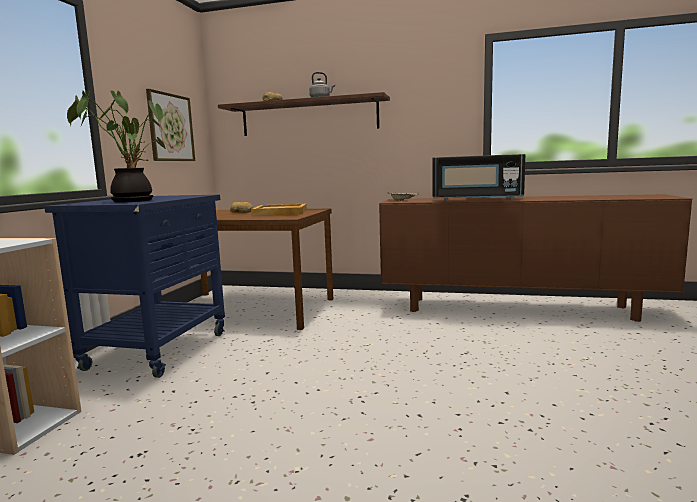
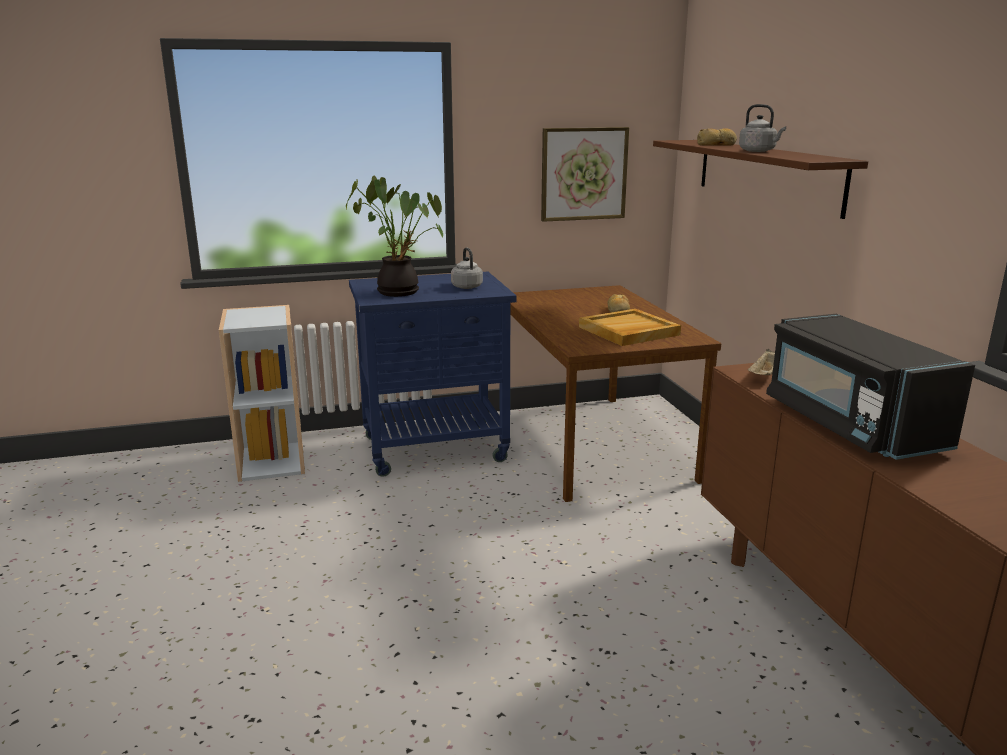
camera: 60 degrees right, 10 degrees up
(169, 196) = (466, 286): none -> grey kettle

